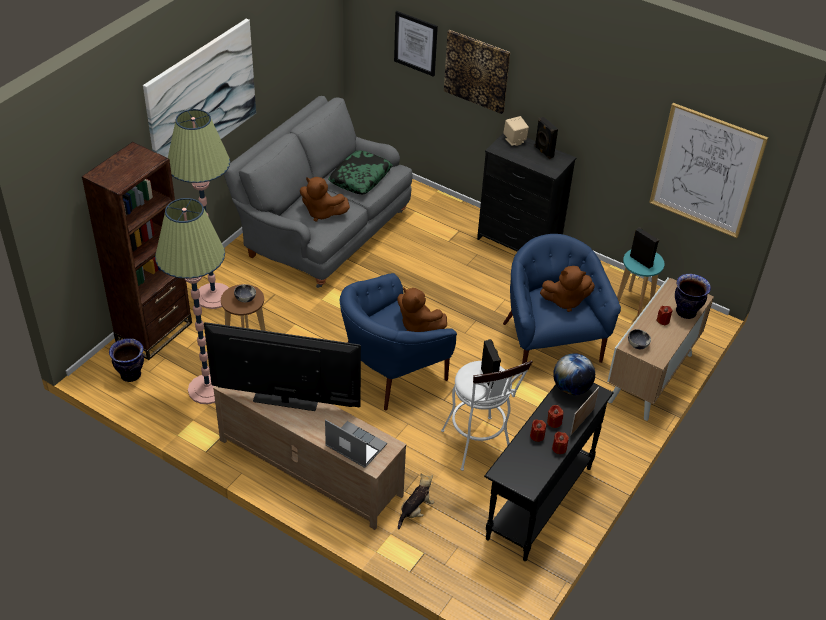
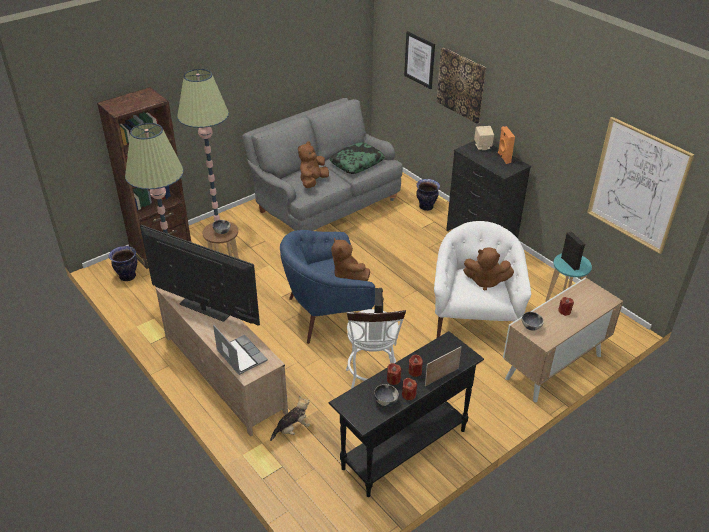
camera: 20 degrees right, 5 degrees down
(201, 99) = (224, 70): picture -> none
(322, 213) = (313, 181): brown plush toy -> brown plush toy turned 75 degrees clockwise
(540, 460) = (385, 401): none -> bowl
(543, 152) = (503, 158): black speaker -> orange speaker
(550, 341) = (473, 319): blue armchair -> white armchair
(571, 388) = (445, 346): globe -> none
(686, 312) = (590, 309): vase -> vase (426, 207)

